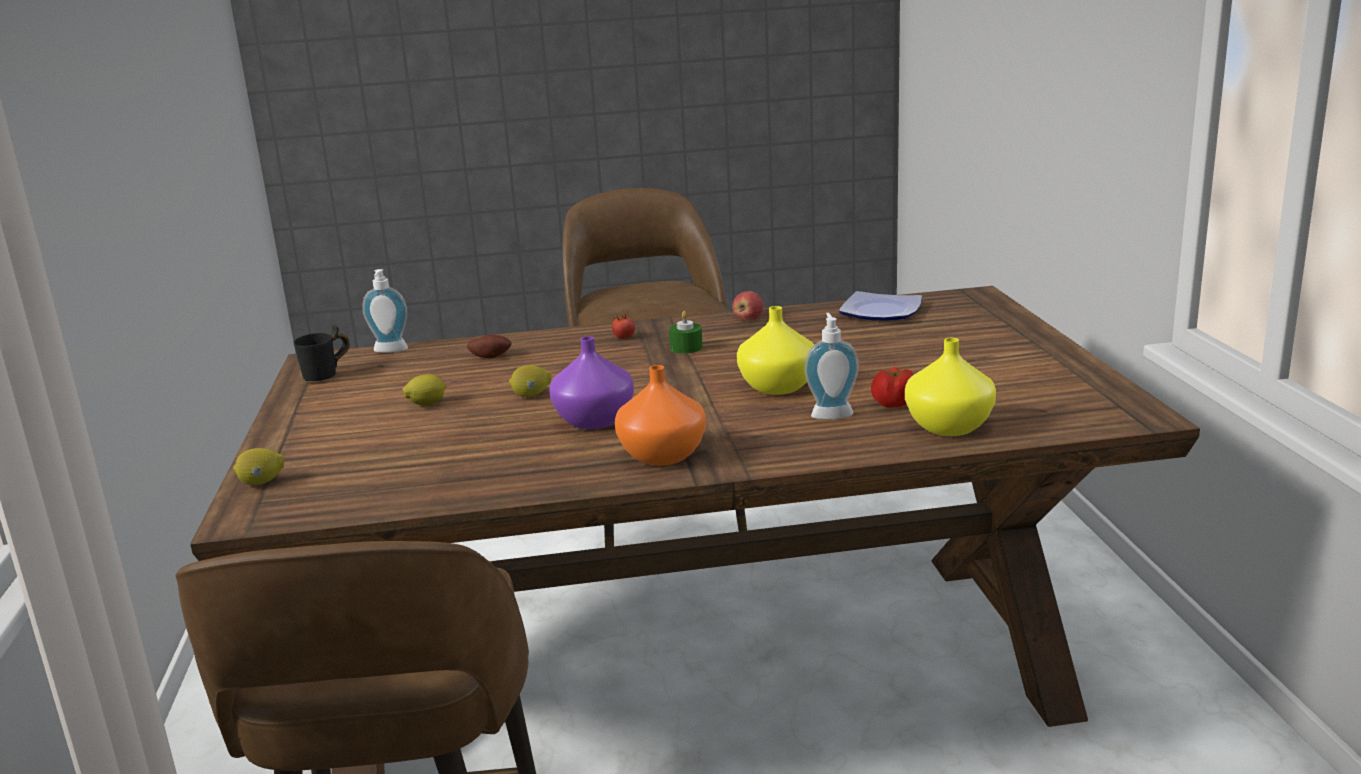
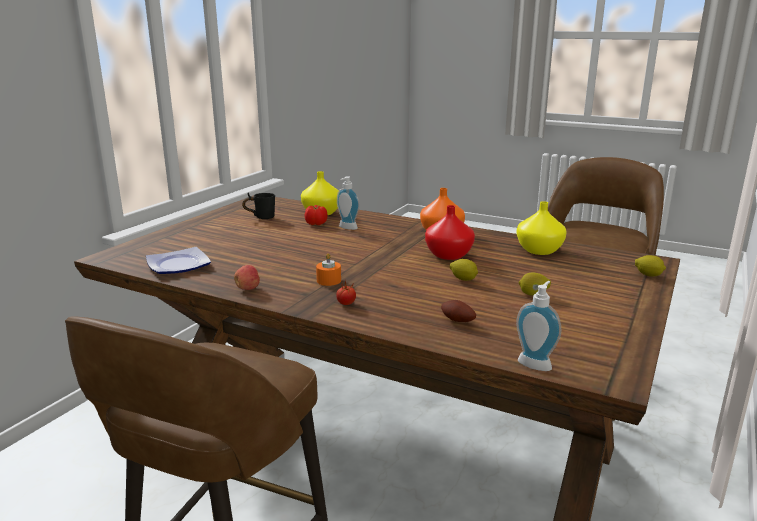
camera: 145 degrees left, 0 degrees up
(329, 376) = (602, 349): black mug -> black mug (260, 217)
(592, 420) = (449, 255): purple vase -> red vase
(686, 348) = (328, 280): green candle -> orange candle
(776, 387) = (340, 244): yellow vase -> yellow vase (540, 250)

